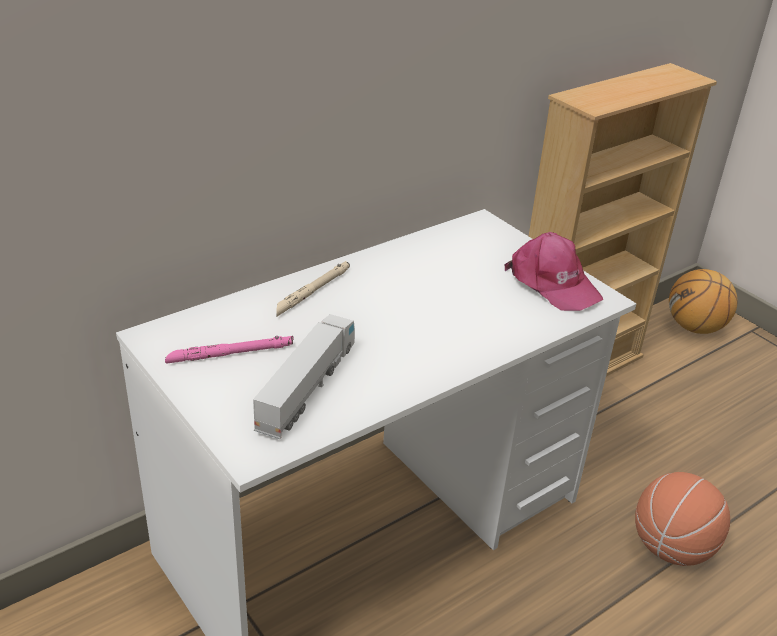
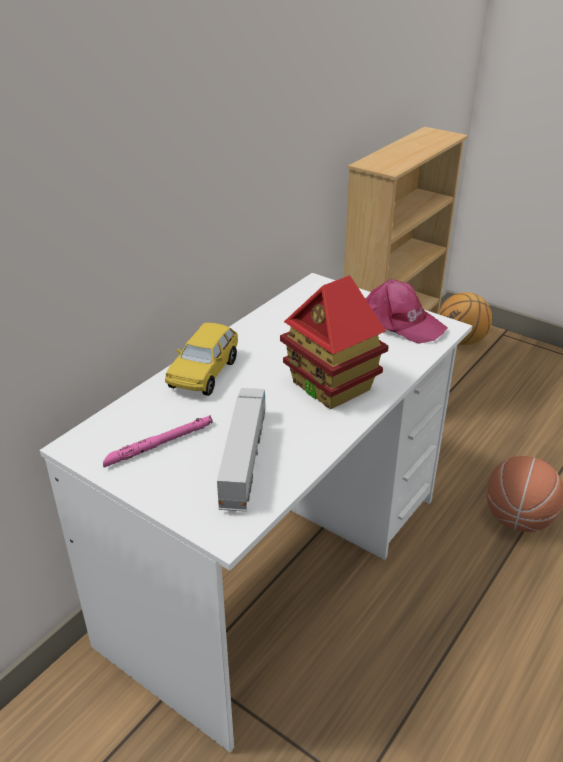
camera: 15 degrees left, 0 degrees up
(312, 292) = (204, 373): beige flashlight -> yellow toy car
(438, 335) = (331, 386): none -> toy house

